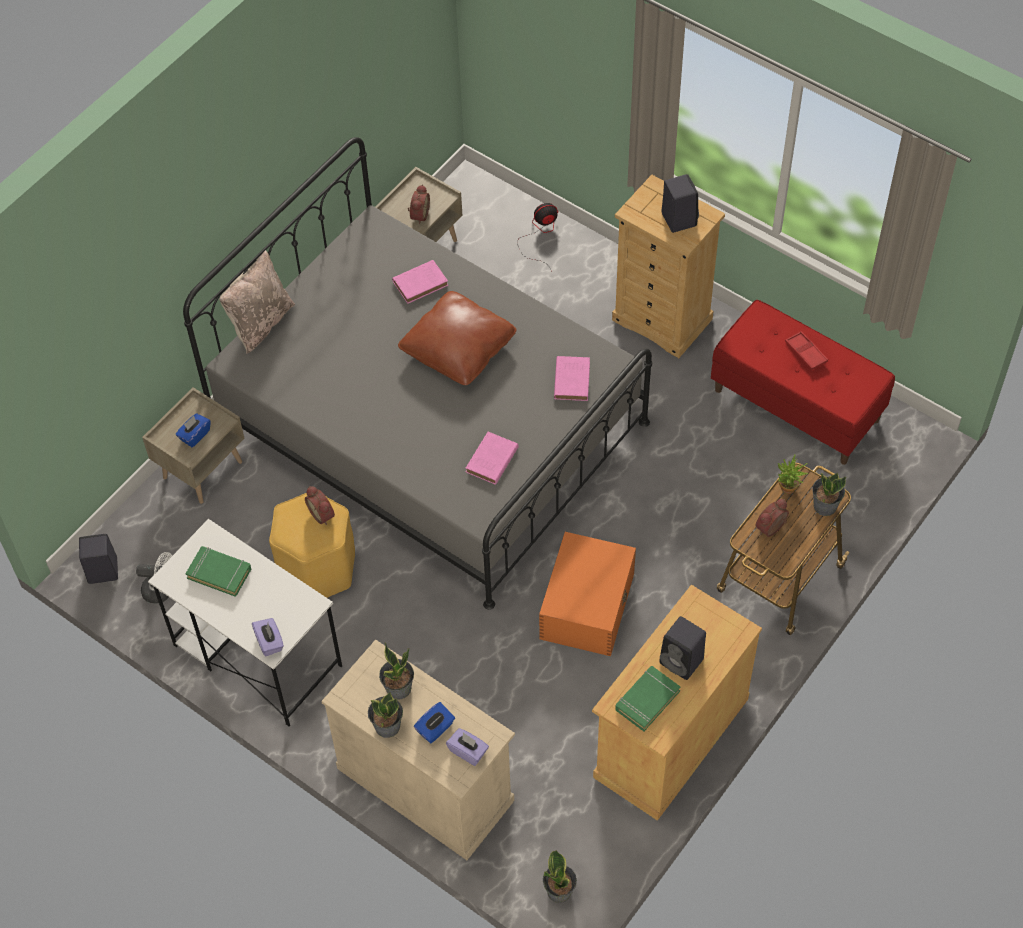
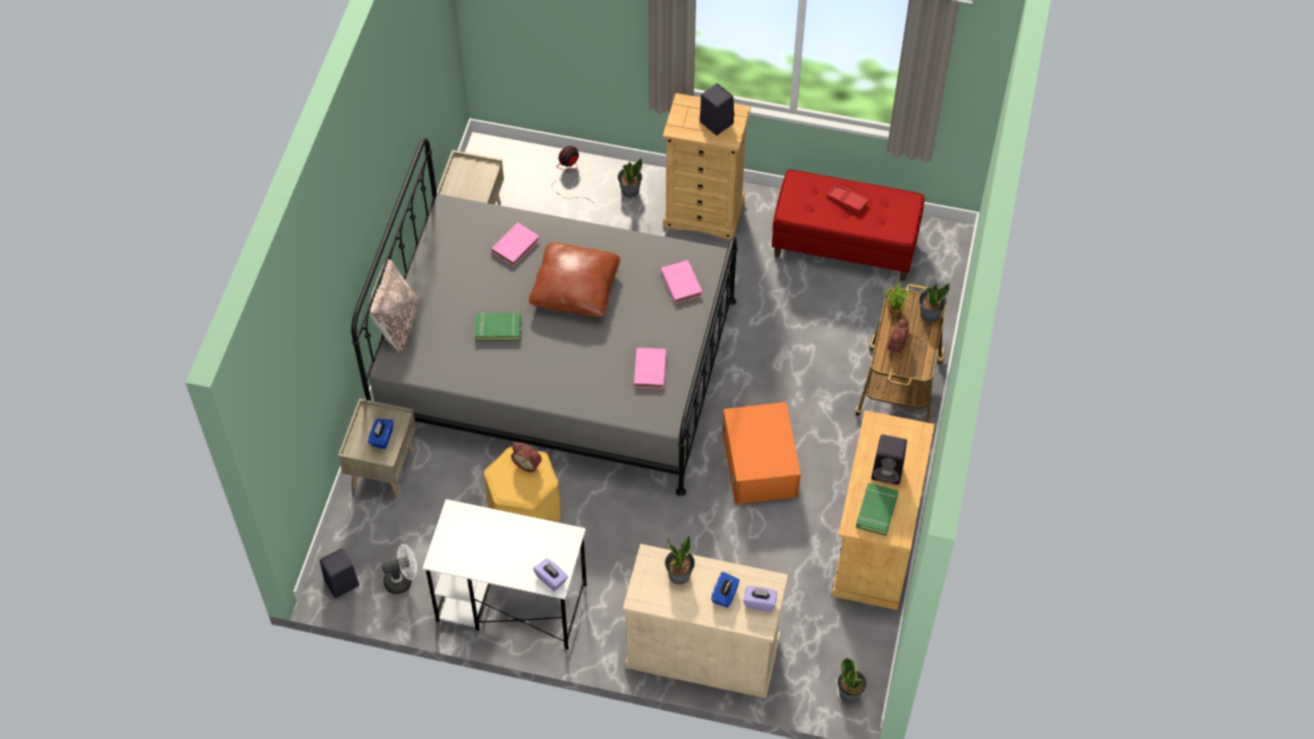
camera: 25 degrees left, 0 degrees up
(219, 573) = (479, 539): green book -> green book (498, 329)
(387, 726) = (685, 607): potted plant -> potted plant (630, 190)
(418, 215) = (475, 190): alarm clock -> none

